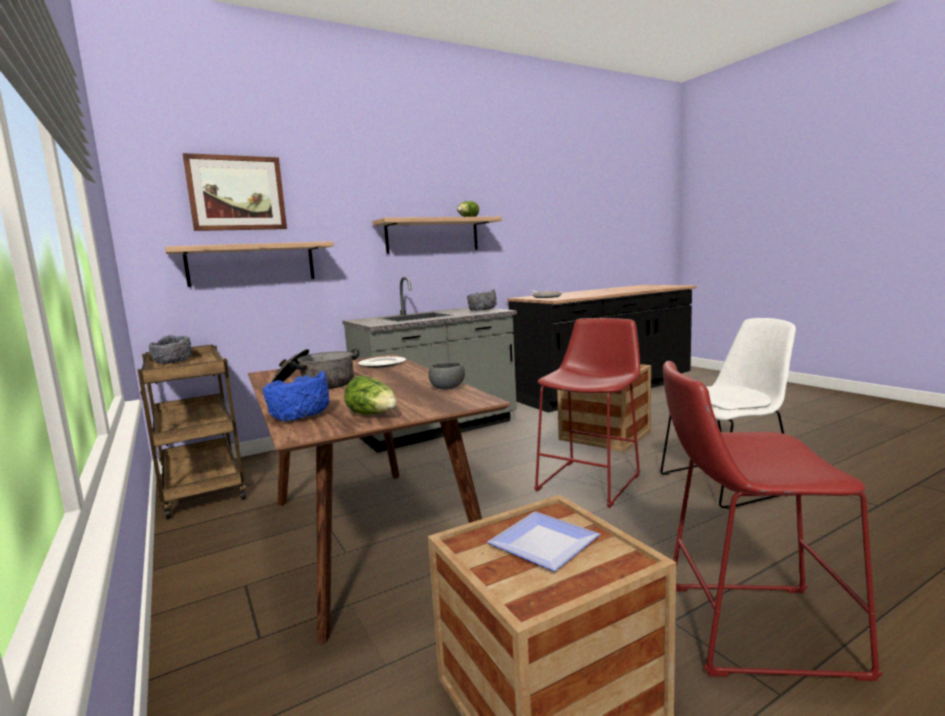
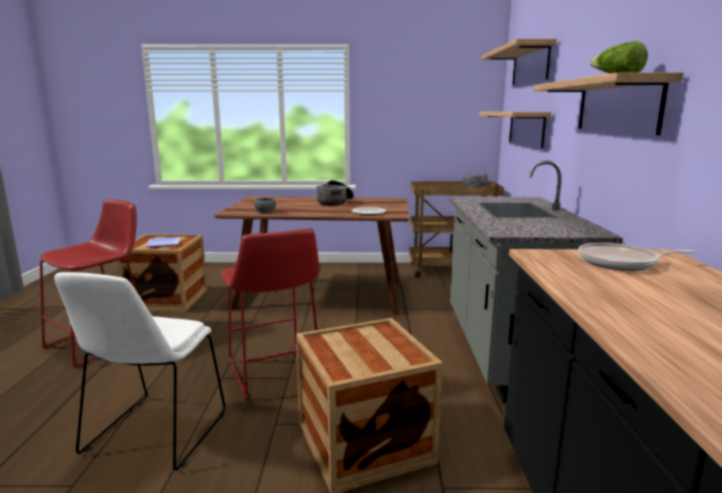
camera: 120 degrees right, 5 degrees up
(237, 193) = (530, 65): picture -> shelf
(299, 416) = (280, 198): blue bowl -> none
(374, 415) = (253, 203): lettuce -> none
(482, 310) = (534, 230): grey bowl -> none

